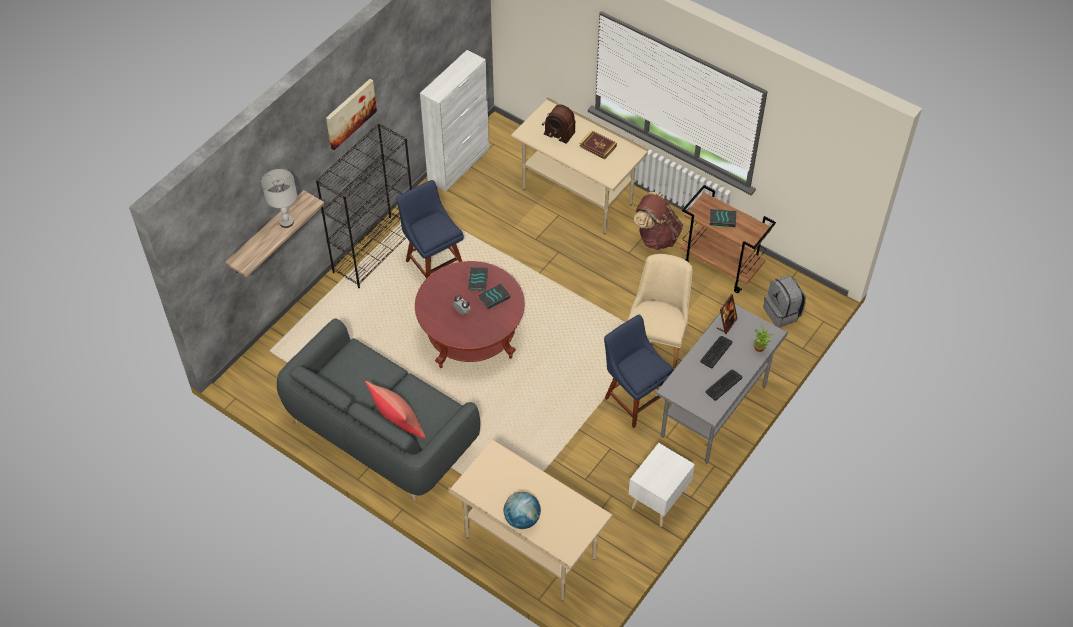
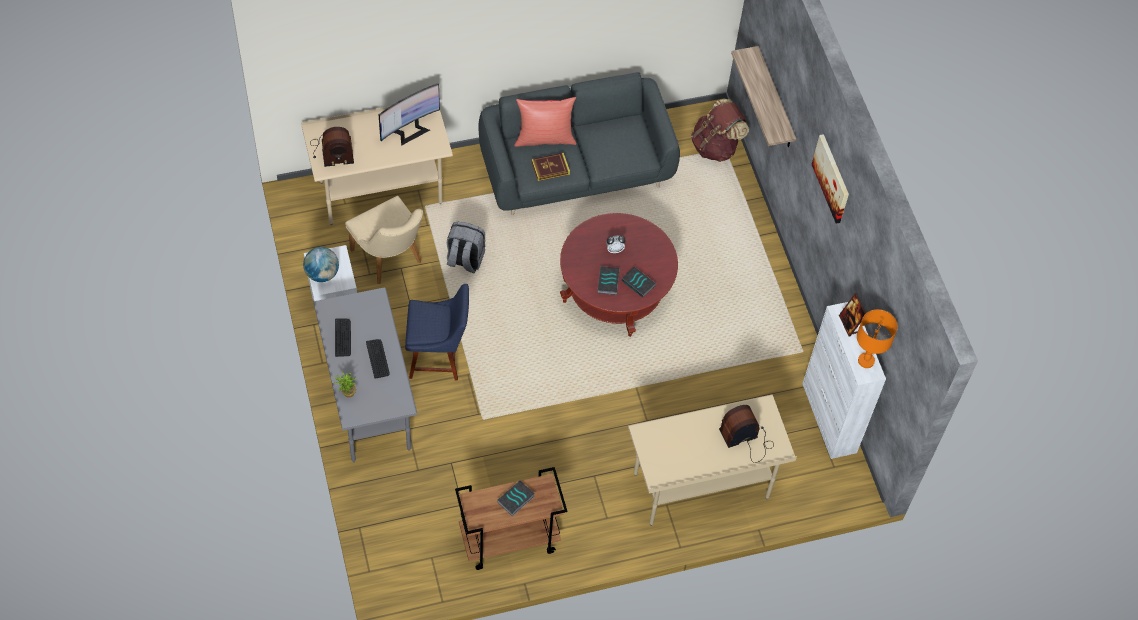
camera: 125 degrees right, 5 degrees up
(286, 222) = (767, 106): grey table lamp -> none
(375, 251) = (773, 283): black bookcase -> none
(433, 262) = (721, 317): blue chair -> none
(463, 64) = (866, 361): none -> orange table lamp
(498, 485) = (409, 130): none -> monitor
(522, 519) = (368, 125): globe -> globe (322, 274)
(573, 523) = (332, 151): none -> radio
(598, 146) = (692, 453): book -> book (550, 168)
(656, 237) = (592, 514): brown backpack -> brown backpack (715, 146)
(657, 340) = (478, 420): beige chair -> beige chair (390, 260)
(726, 324) = (396, 389): picture frame -> picture frame (849, 324)
(782, 313) = (409, 545): grey backpack -> grey backpack (465, 260)

